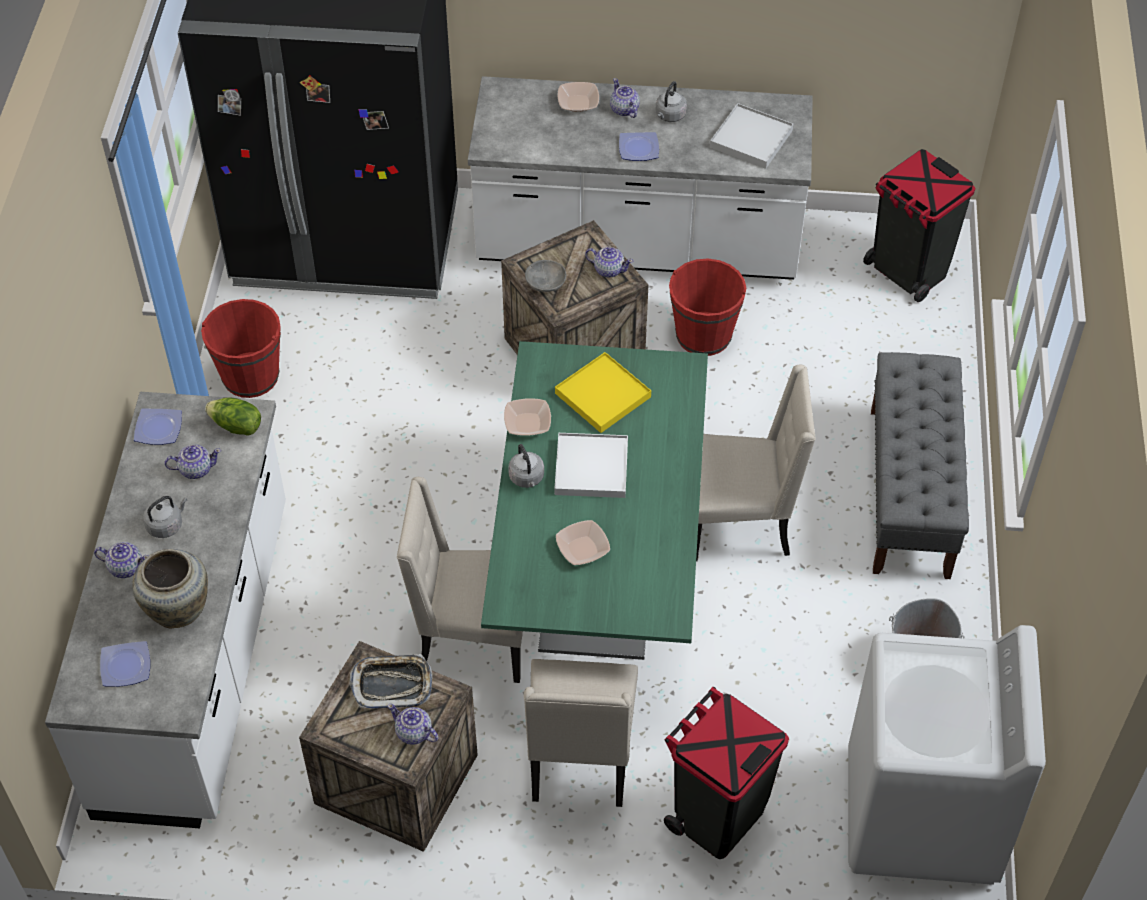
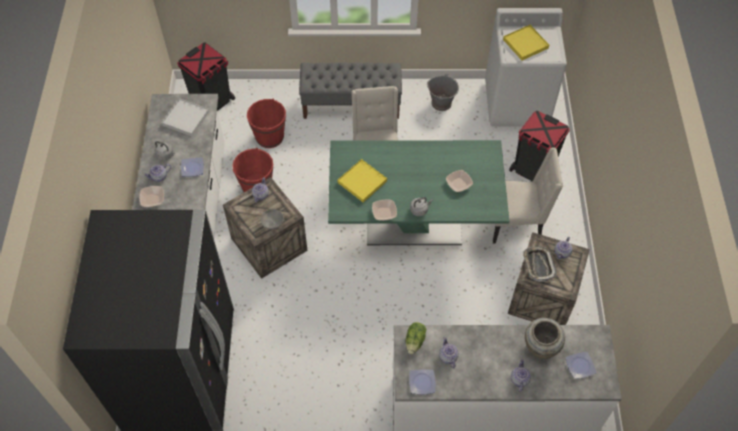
camera: 95 degrees left, 5 degrees up
(166, 525) = (488, 364): grey kettle -> none
(250, 376) = (294, 409): red bucket -> red bucket (269, 137)
(471, 638) = (458, 274): beige chair -> none
(591, 468) = (409, 183): white tray -> none
(939, 689) = (525, 44): none -> yellow tray

